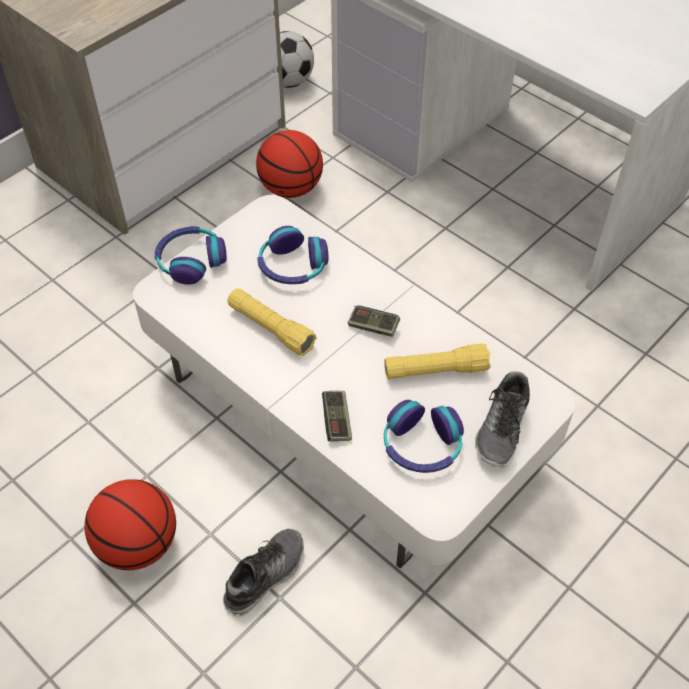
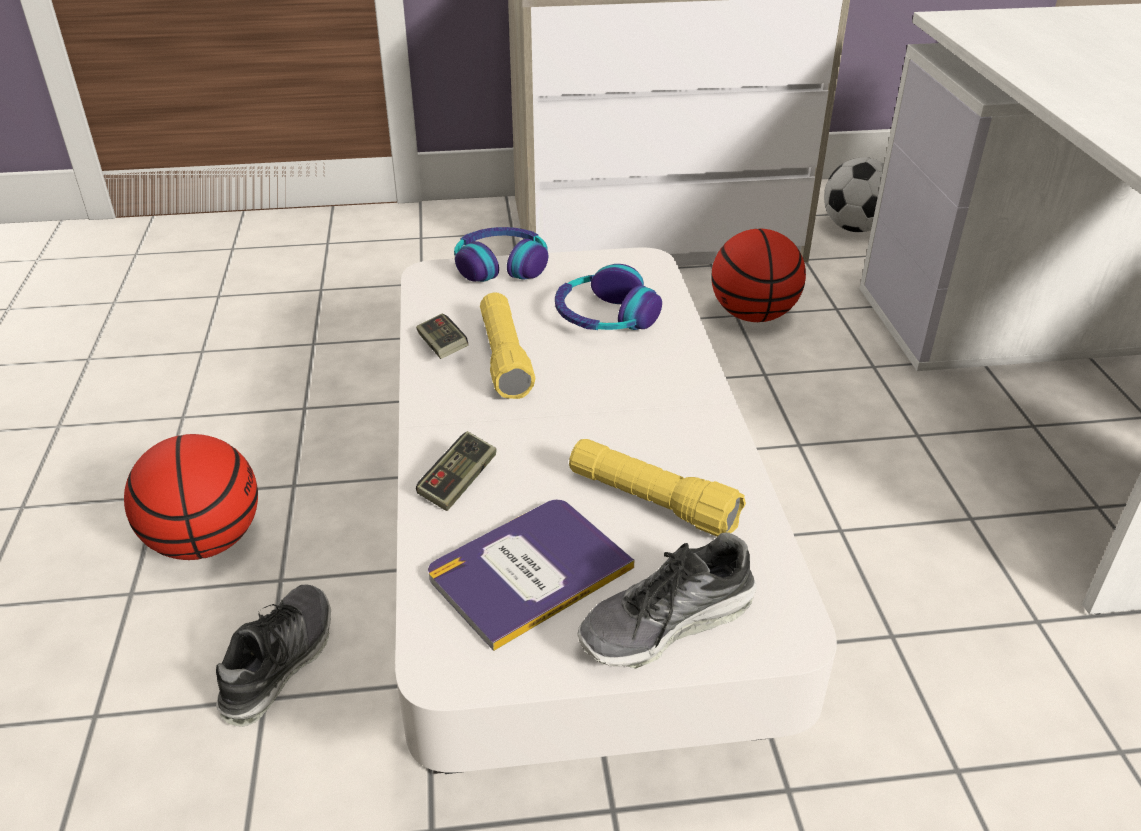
camera: 40 degrees right, 15 degrees down
(265, 575) = (279, 663): shoe -> shoe turned 60 degrees counterclockwise
(373, 327) = (628, 416): game controller -> game controller (442, 347)
(422, 445) = (529, 571): headphones -> book

